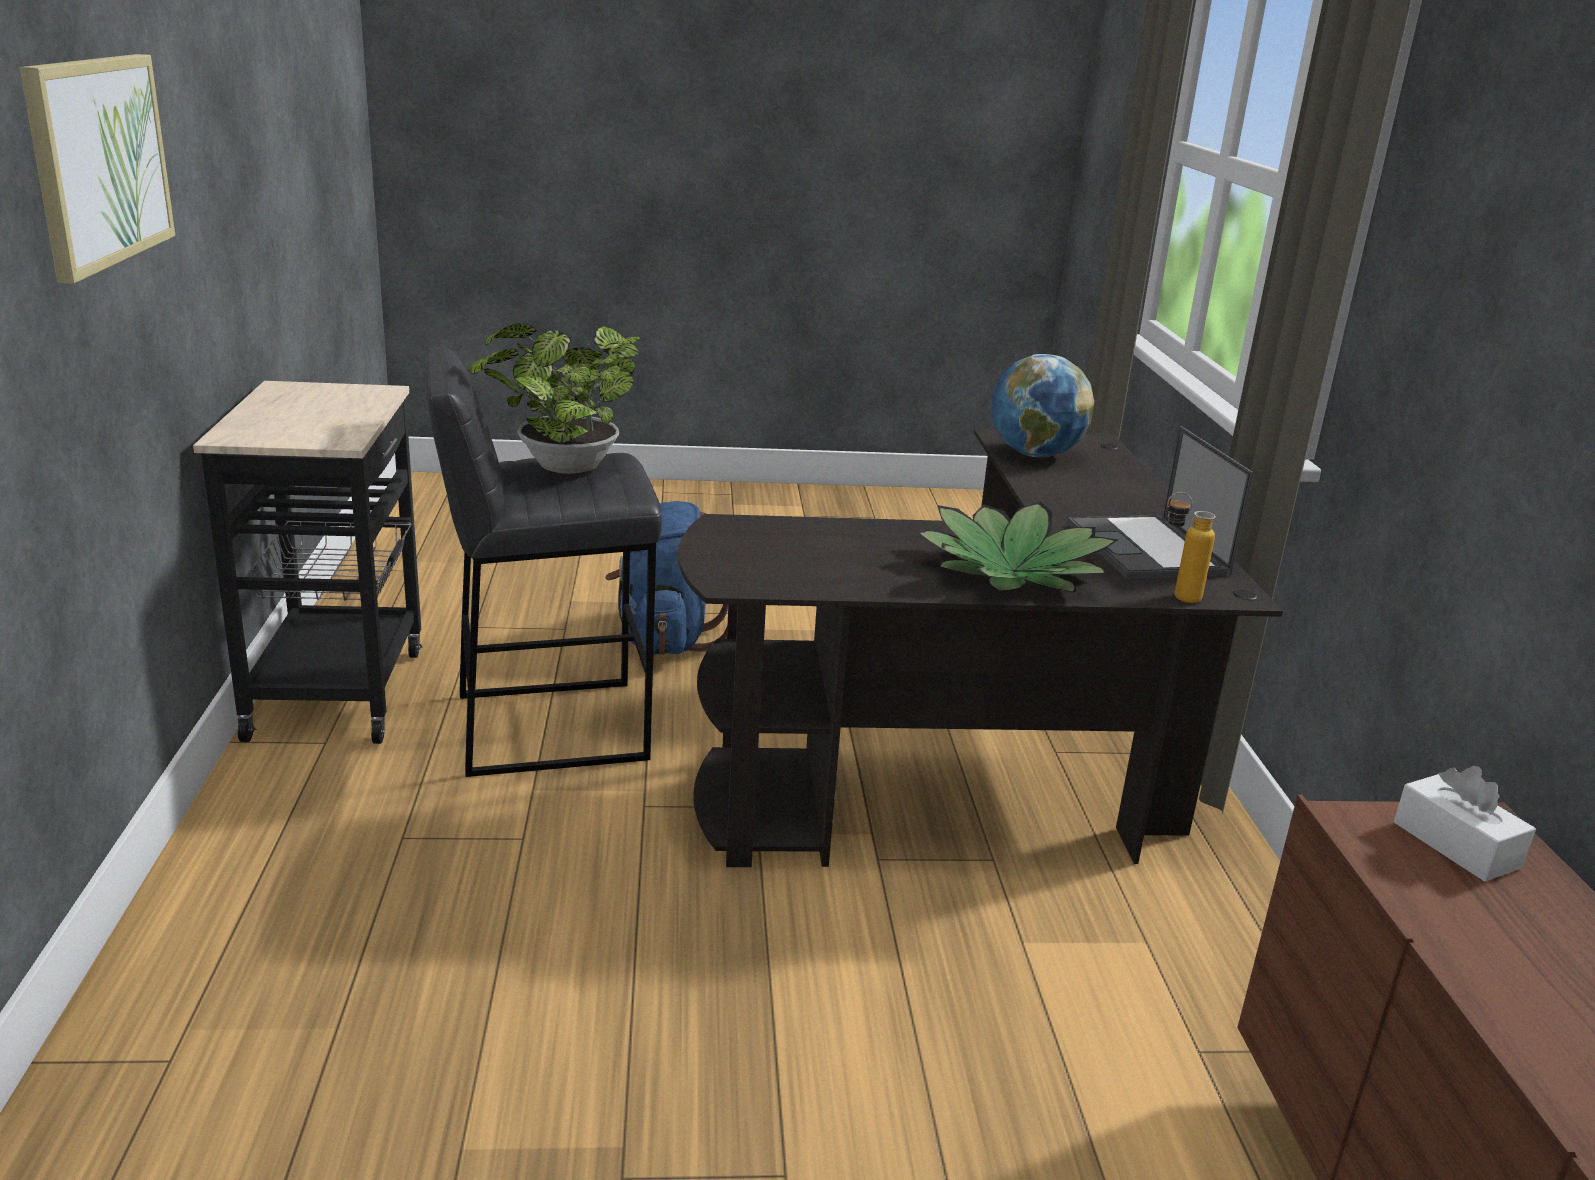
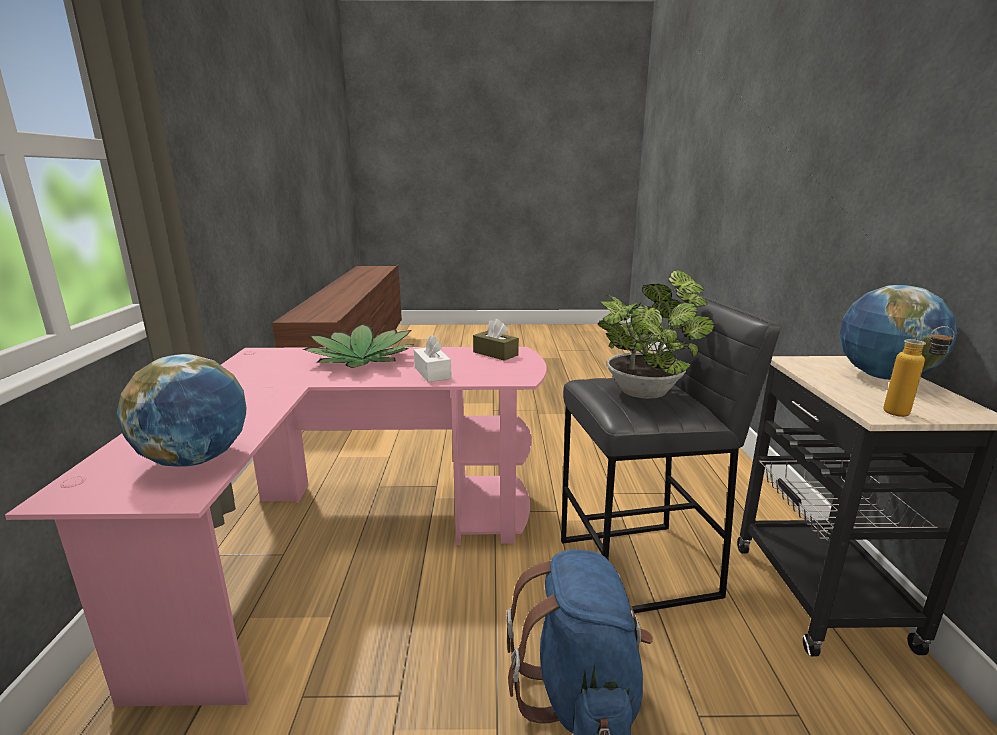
camera: 175 degrees left, 5 degrees down
(98, 161) = (876, 157): picture -> none
(275, 417) = (883, 377): none -> globe
(771, 577) = (495, 353): none -> brown tissue box
(981, 765) = (344, 542): black desk -> pink desk
(1148, 549) = (259, 372): laptop -> none
(1175, 597) = (290, 350): bottle -> bottle (906, 413)
(1456, 845) = (308, 316): white tissue box -> white tissue box (432, 373)

